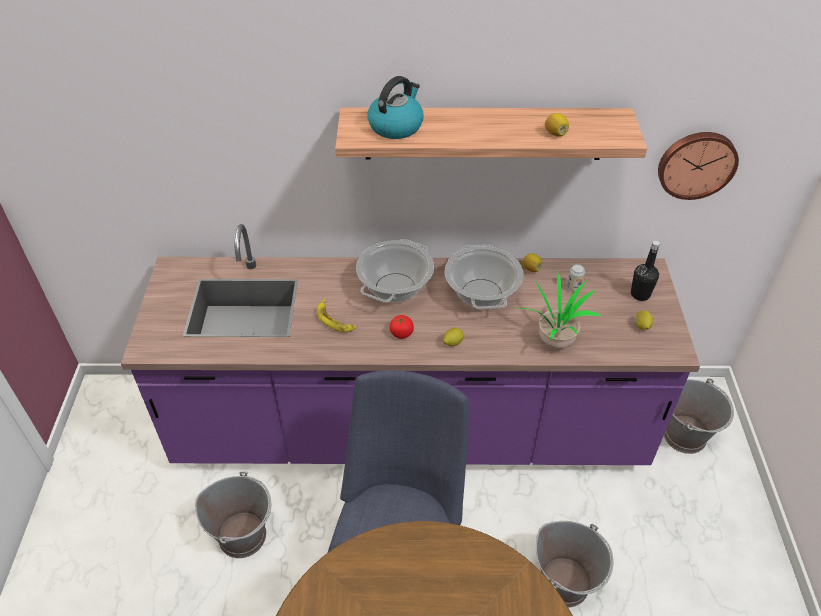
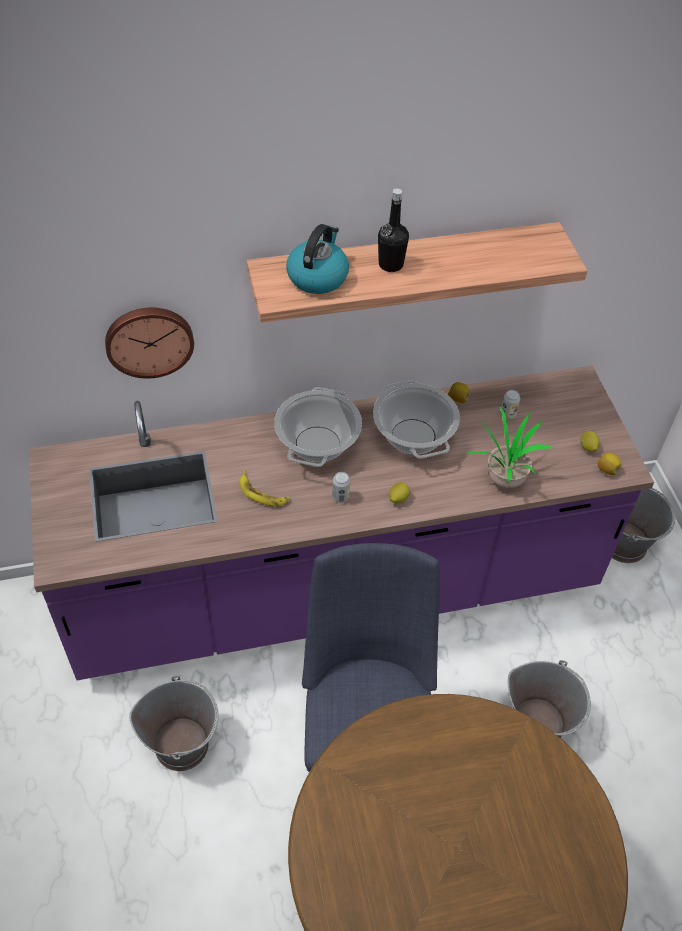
camera: 15 degrees left, 5 degrees up
(401, 333) = (340, 497): tomato -> can
(555, 133) = (490, 264): lemon -> lemon (607, 469)
(640, 294) = (577, 411): black bottle -> black bottle (390, 264)
(696, 164) = (623, 267): wall clock -> wall clock (149, 340)

